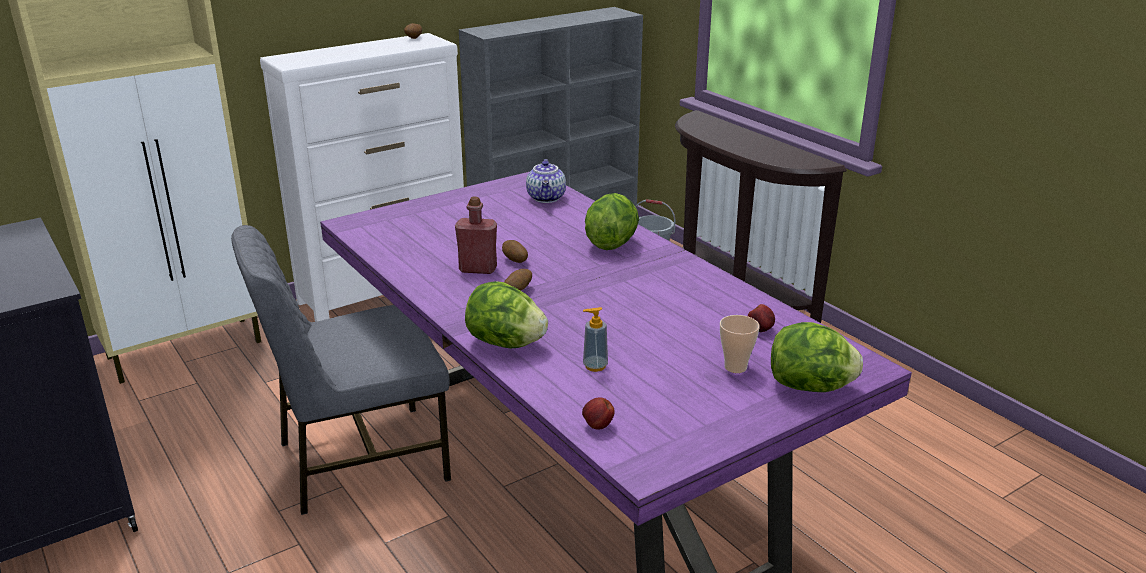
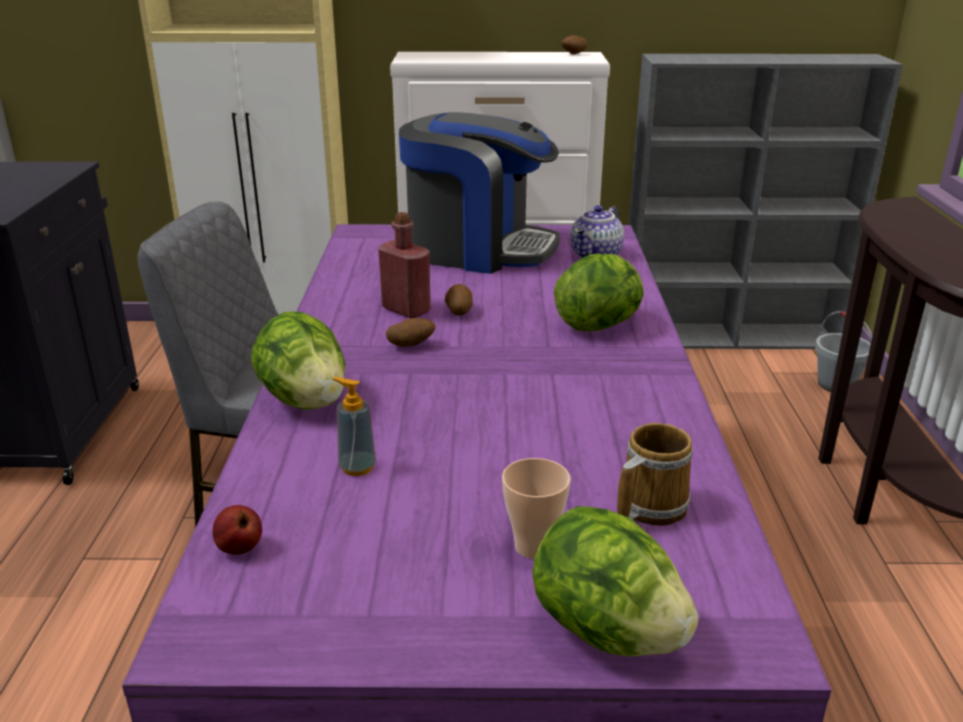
camera: 35 degrees right, 0 degrees up
(461, 214) = (478, 249): none -> coffee machine
(760, 330) = (648, 506): apple -> mug

